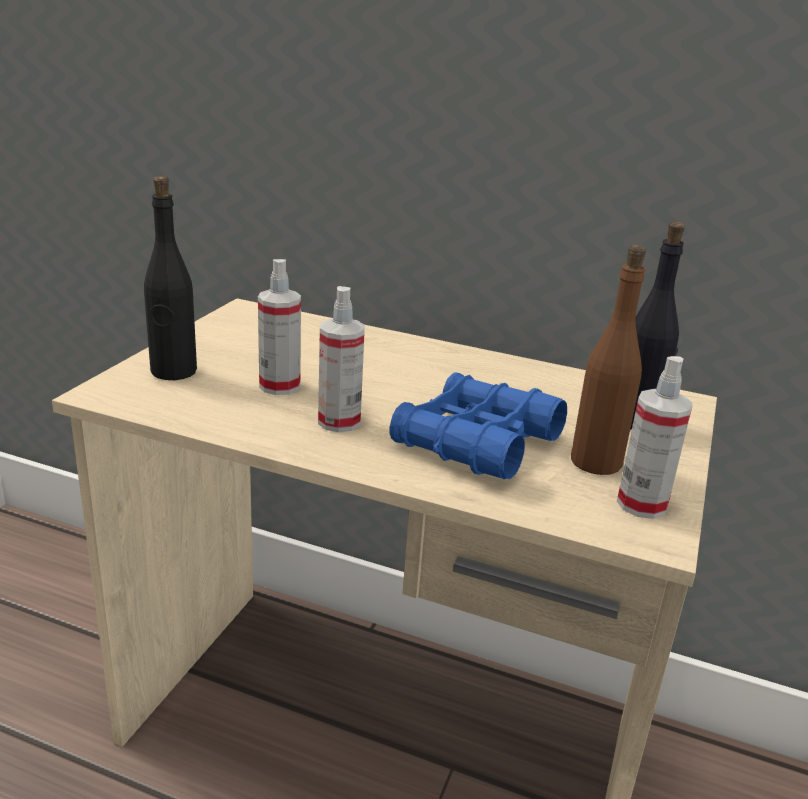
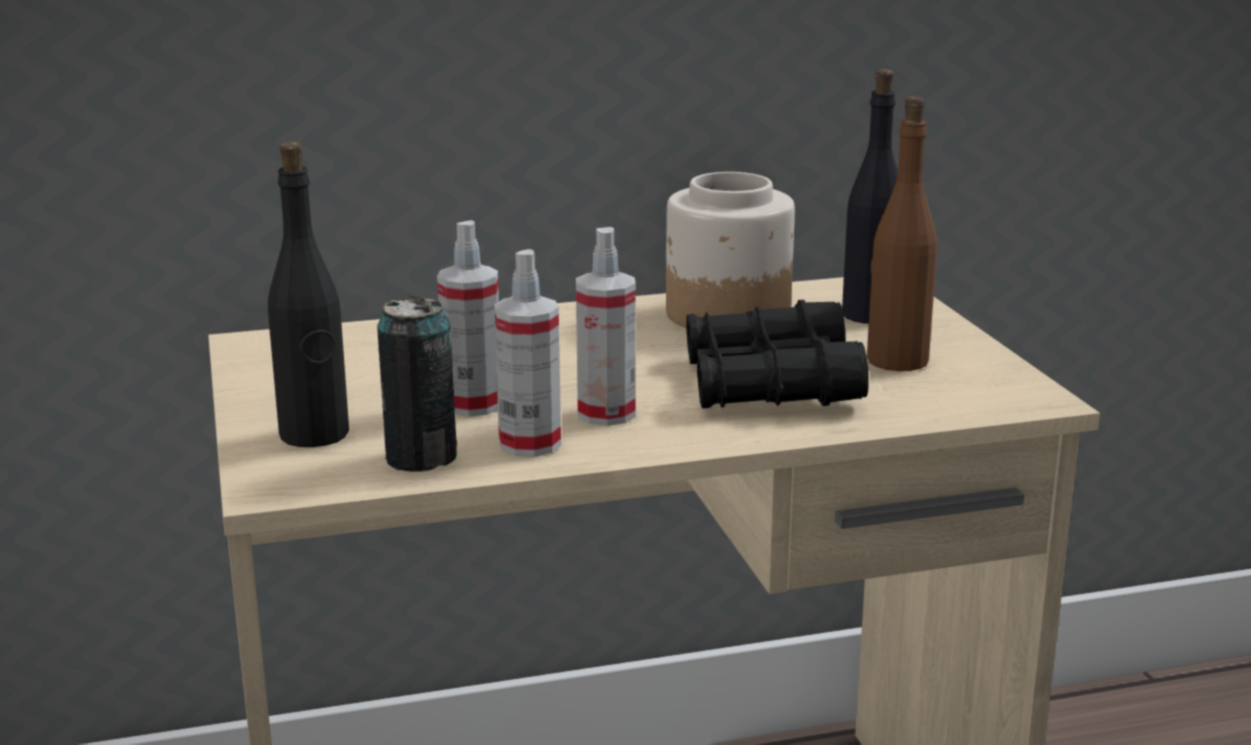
camera: 35 degrees left, 5 degrees down
(194, 407) = (421, 458): none -> can
(476, 442) = (770, 383): blue binoculars -> black binoculars
(533, 384) = (727, 314): none -> jar
(642, 504) = (986, 379): spray bottle -> spray bottle (530, 444)

